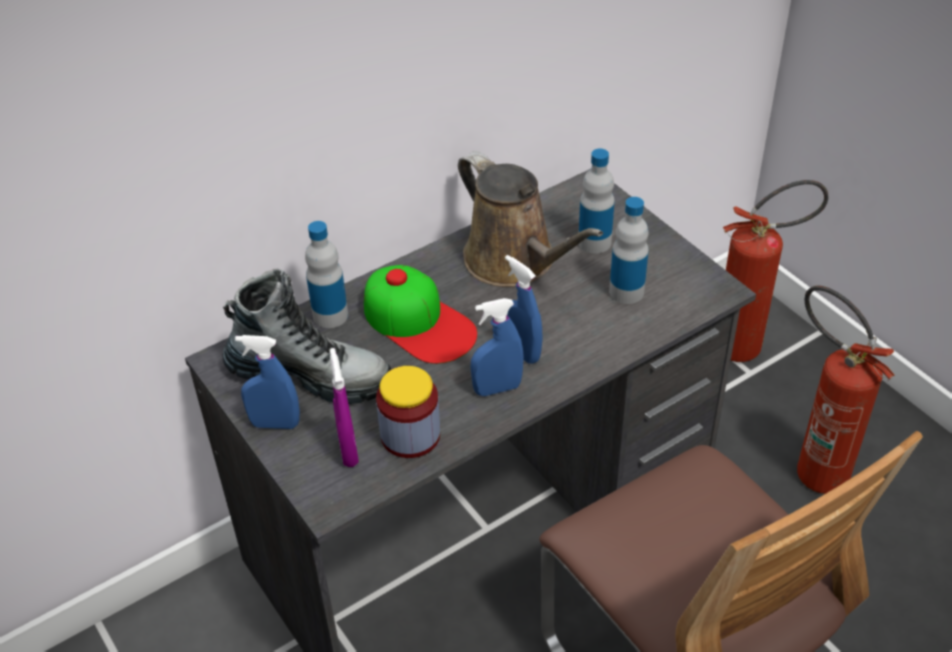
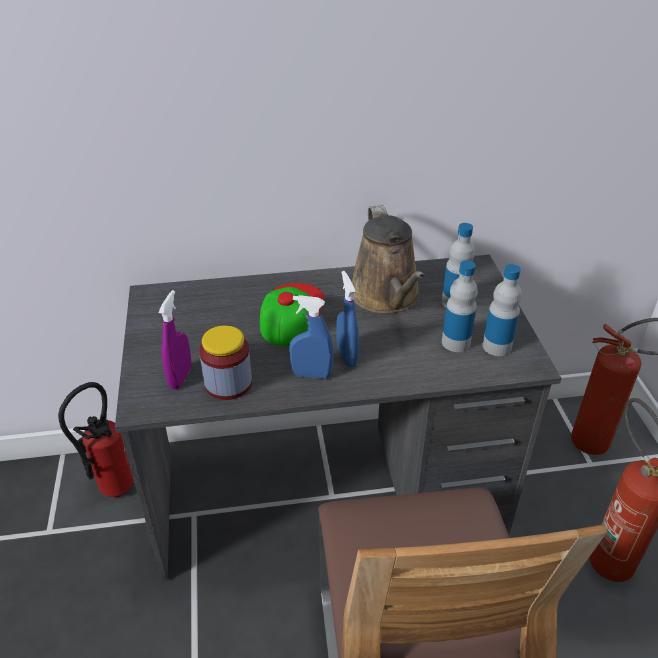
camera: 25 degrees right, 5 degrees down
(202, 639) = (111, 490): none -> fire extinguisher
(275, 424) = (149, 344): blue spray bottle -> none
(309, 375) = (194, 322): boot -> none
(330, 315) = (237, 290): bottle -> bottle (497, 346)
(419, 322) = (291, 313): cap -> cap turned 150 degrees counterclockwise

